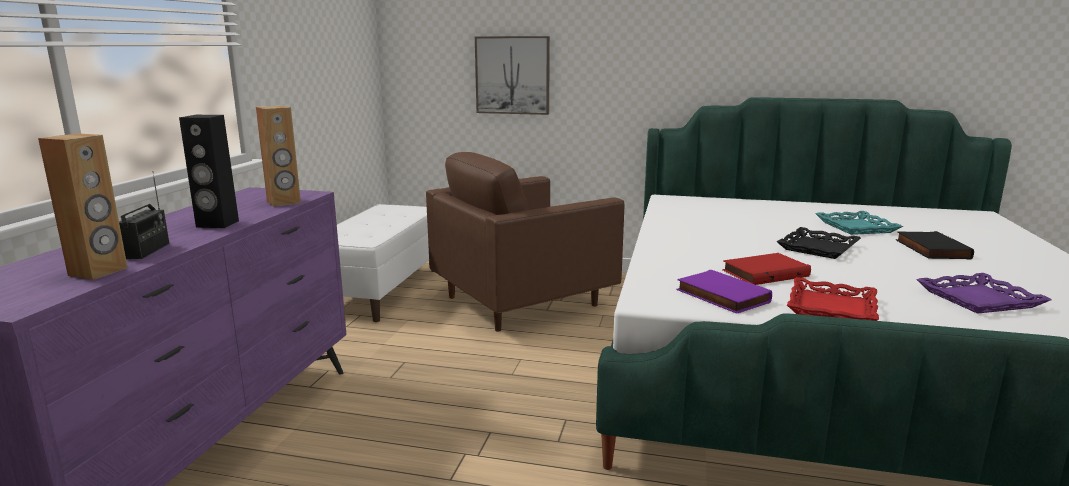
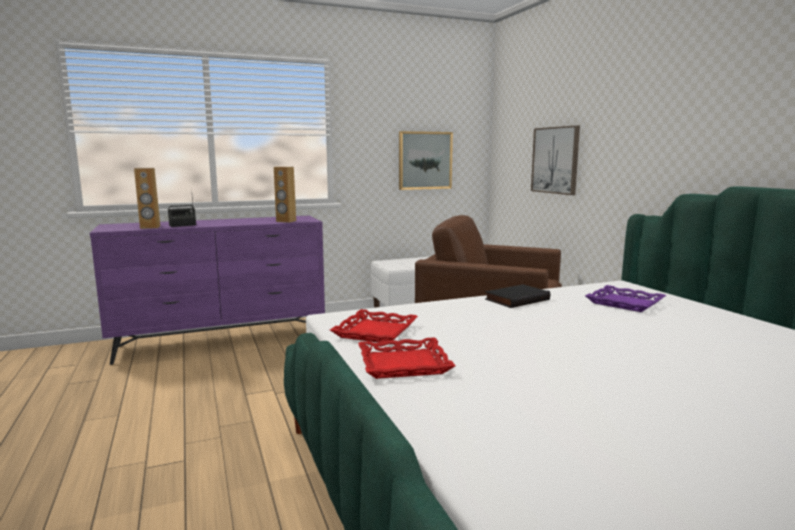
camera: 55 degrees right, 5 degrees down
(217, 224) = (233, 223): black speaker -> none
(331, 80) = (425, 160): none -> picture
(720, 296) = (374, 331): purple book -> red tray
(764, 273) = (460, 336): red book -> none
(818, 248) = (583, 344): black tray -> none
(857, 227) = (717, 351): turquoise tray -> none
(930, 249) = (713, 390): black book -> black book (516, 299)
(978, 299) = (544, 421): purple tray -> purple tray (625, 303)

